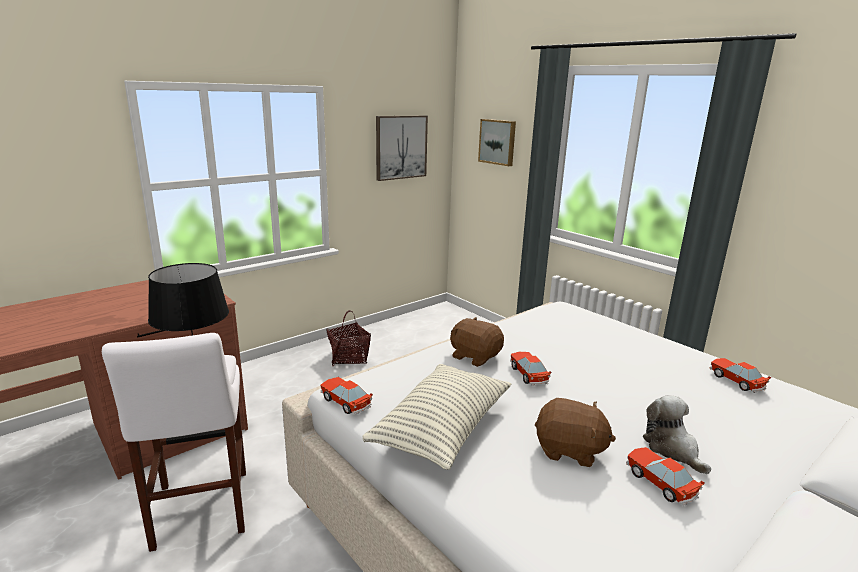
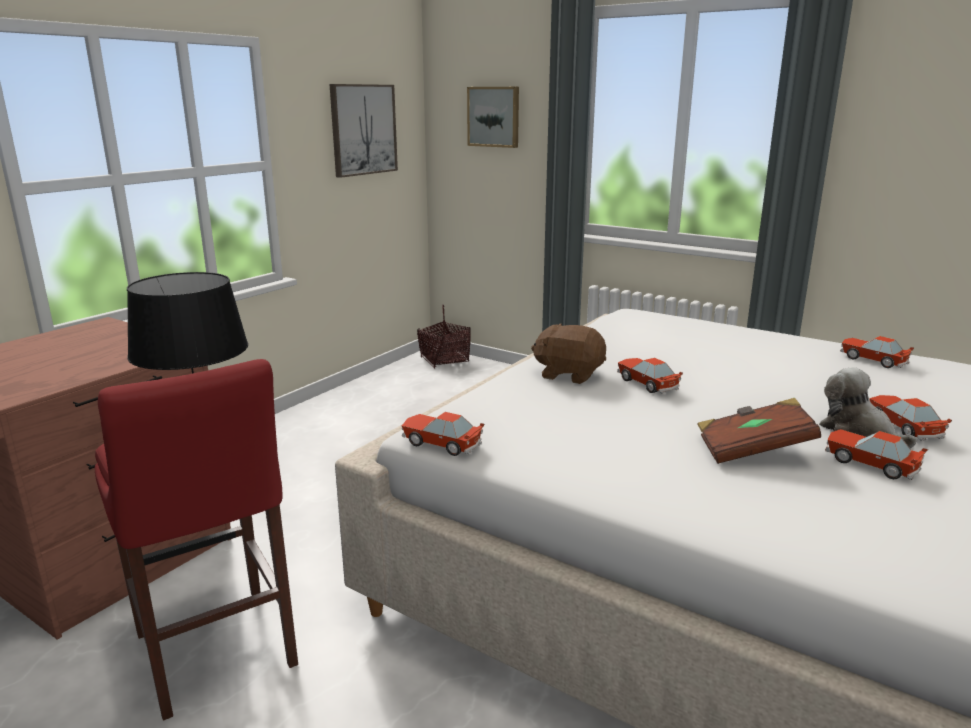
camera: 15 degrees left, 0 degrees up
(200, 513) = (217, 655): white stool -> red stool
(349, 358) = (333, 429): basket -> basket (444, 360)
(442, 429) = (589, 453): pillow -> none
(569, 450) = (753, 450): brown plush toy -> brown book
(716, 451) = (903, 426): none -> toy car

